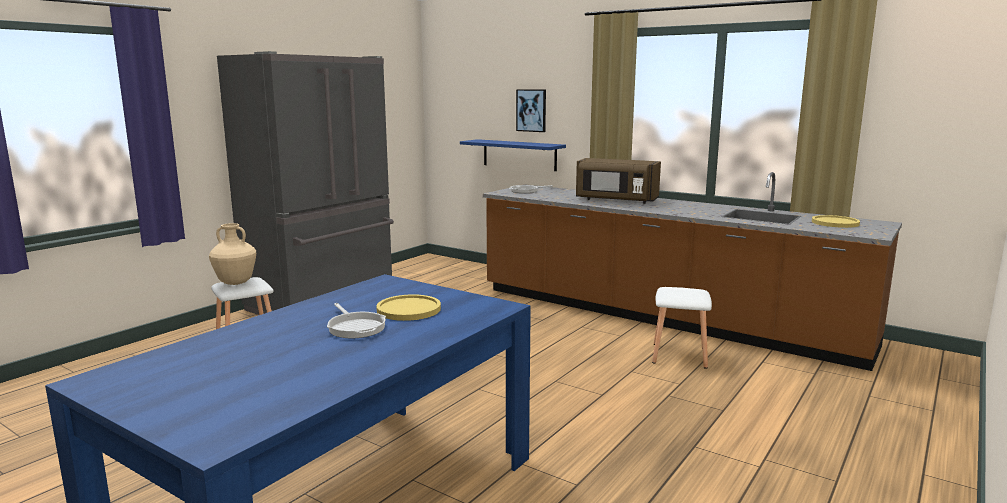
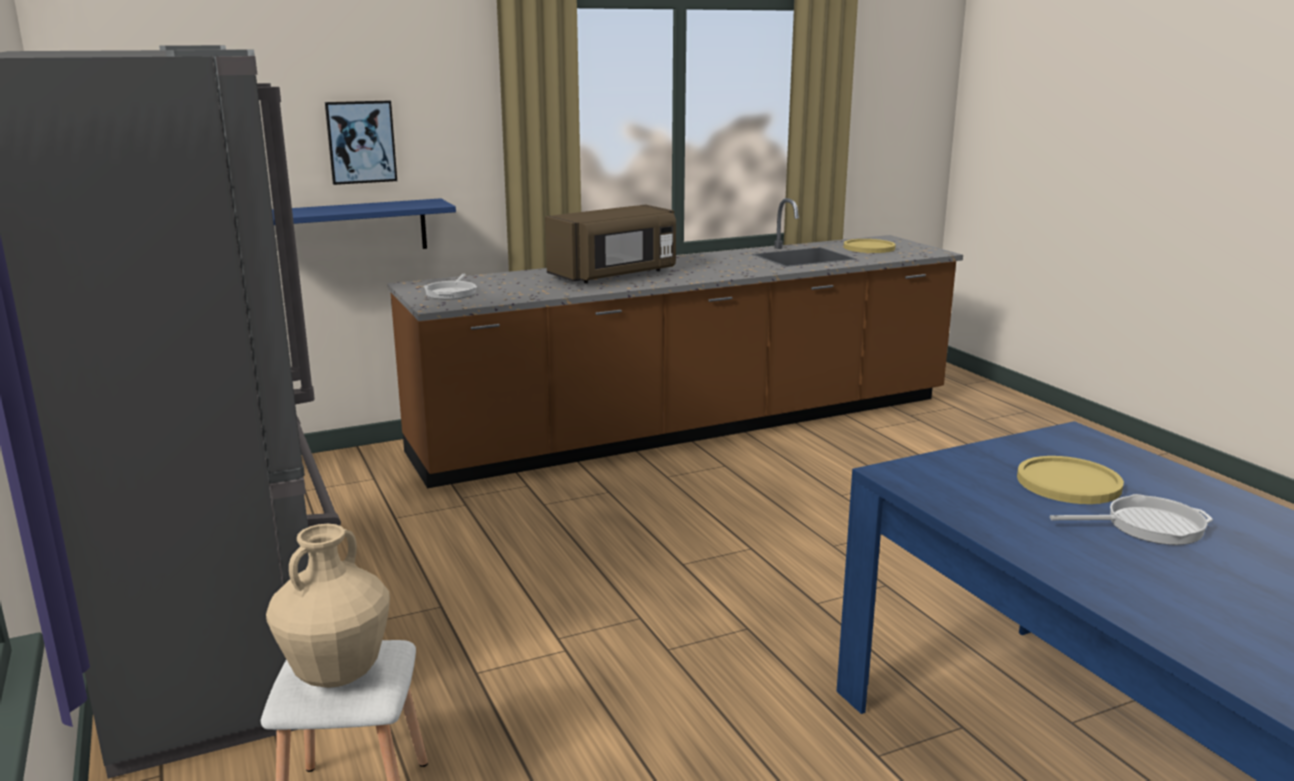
camera: 60 degrees left, 5 degrees up
(680, 356) = (820, 457): white stool -> none

